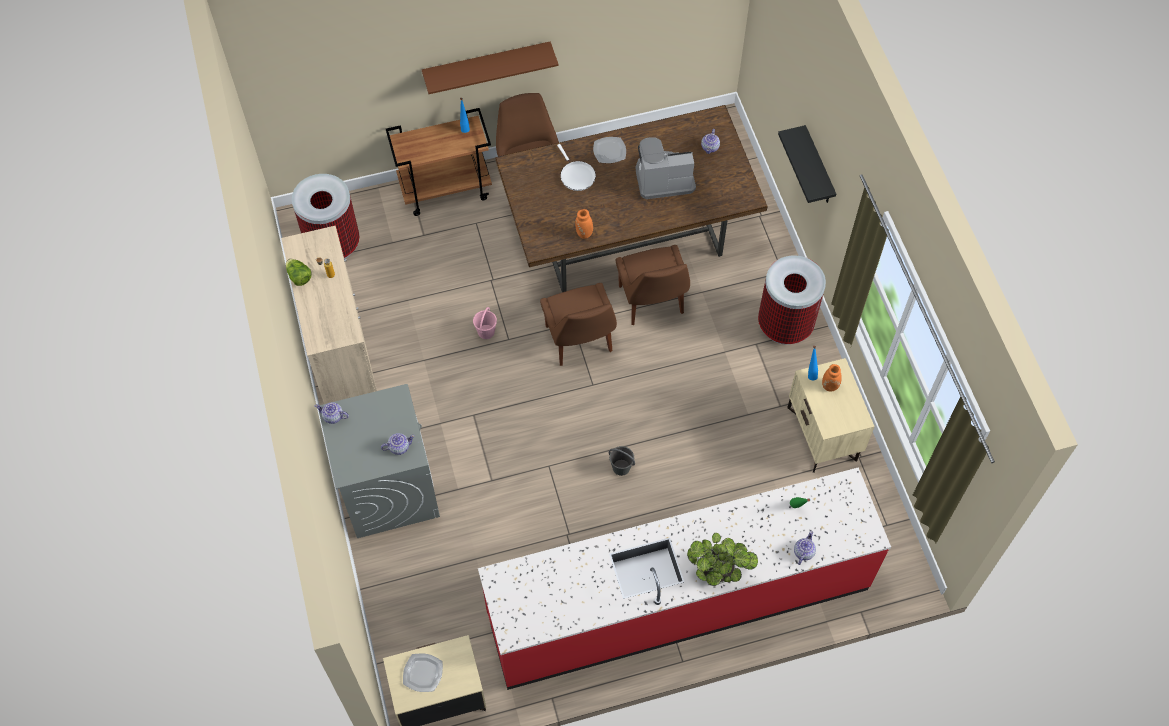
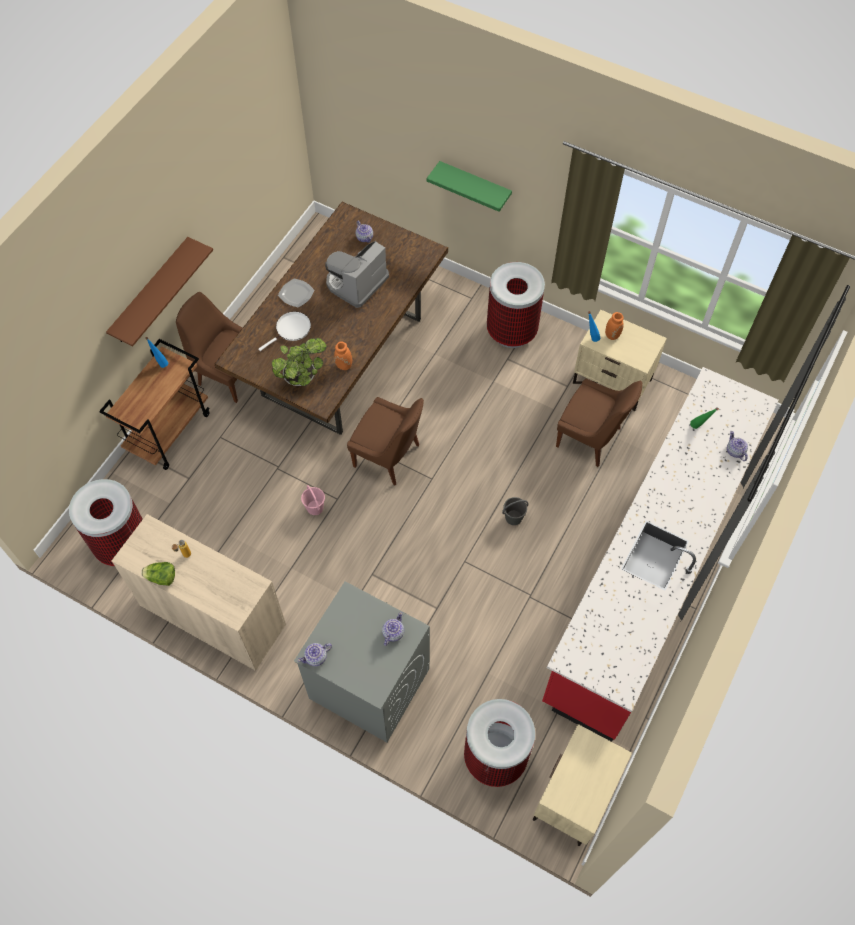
camera: 45 degrees left, 0 degrees up
(416, 619) = (495, 757): none -> trash can
(423, 673) = (579, 783): plate -> none
(576, 175) = (291, 329): white frying pan -> white frying pan turned 60 degrees counterclockwise
(652, 302) = (408, 388): brown chair -> brown chair (591, 438)
(718, 571) = (700, 513): potted plant -> potted plant (302, 377)
(818, 168) = (474, 185): black shelf -> green shelf

